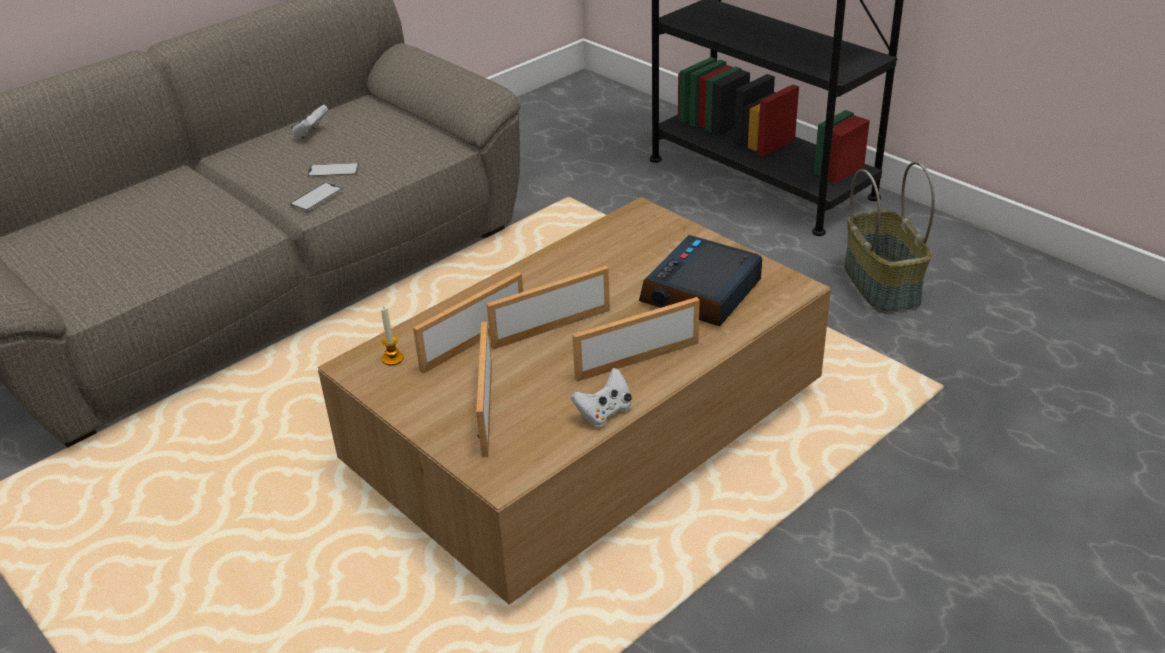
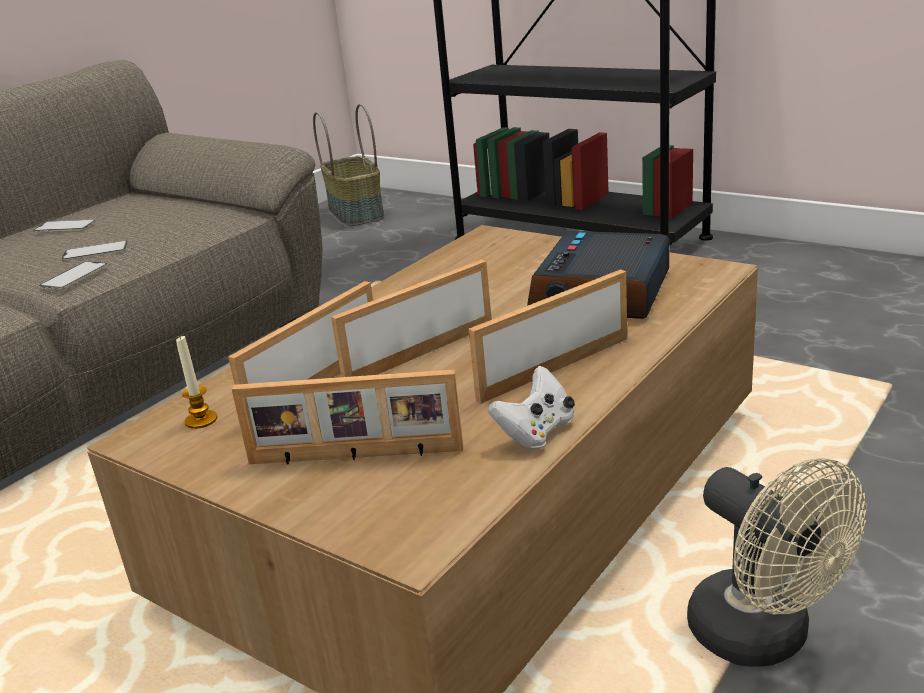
camera: 10 degrees left, 10 degrees down
(311, 133) = (65, 226): white game controller -> phone
(484, 409) = (355, 457): picture frame -> picture frame turned 75 degrees counterclockwise
(741, 567) = (764, 638): none -> beige fan
(883, 285) = (760, 305): basket -> basket (357, 213)

